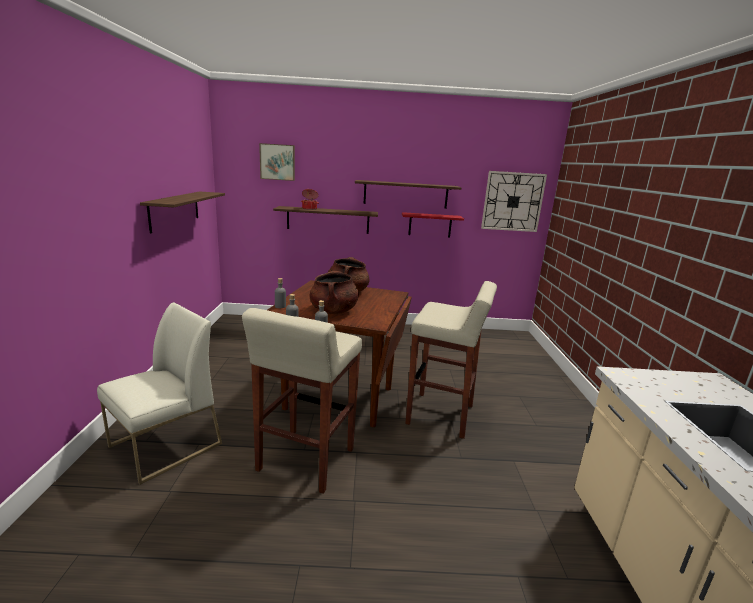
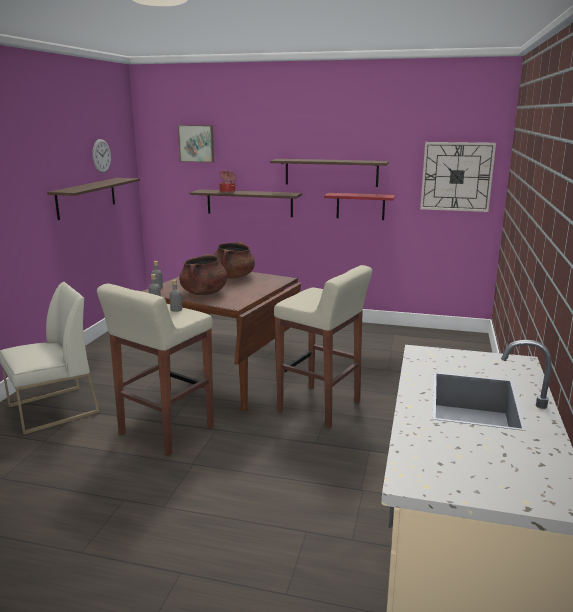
camera: 15 degrees right, 0 degrees up
(187, 168) = (101, 156): none -> wall clock

